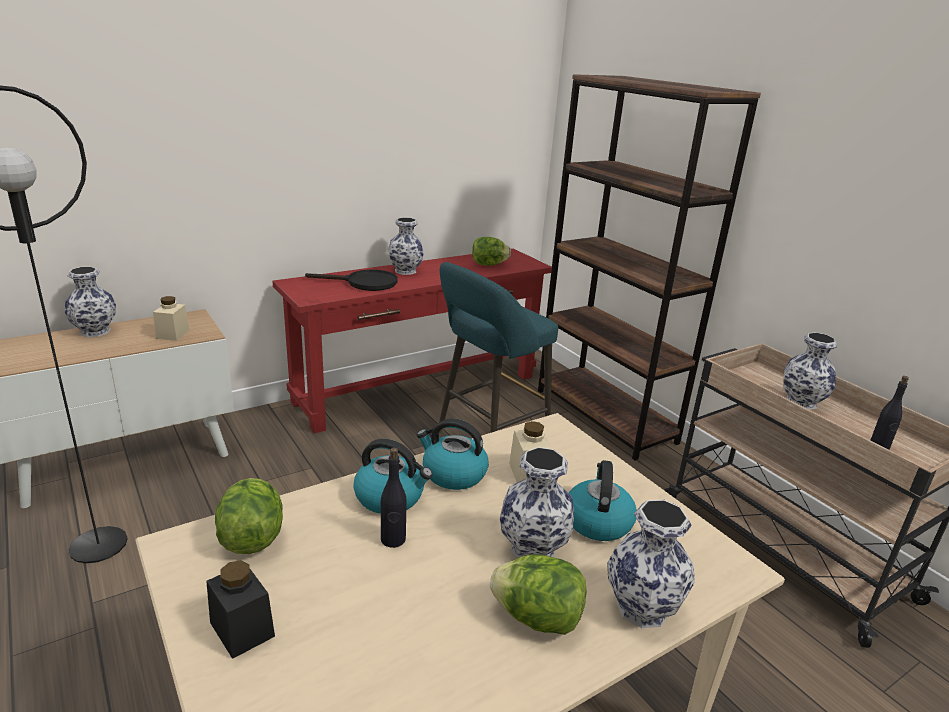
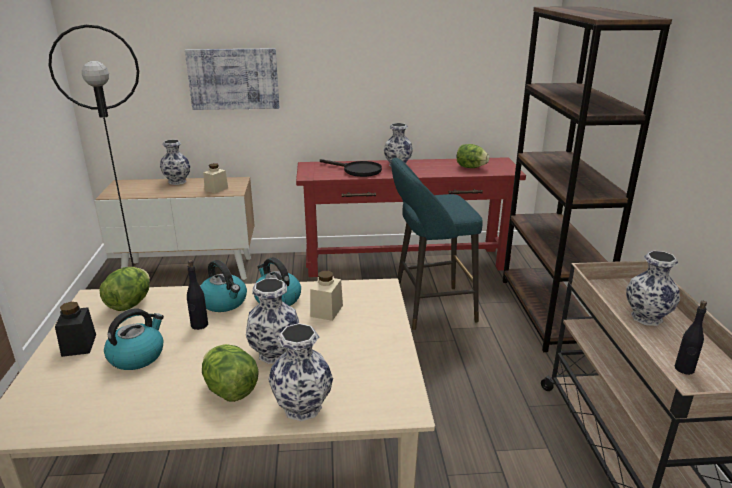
camera: 30 degrees right, 0 degrees up
(173, 169) = (233, 79): none -> picture
(597, 521) = (338, 350): kettle -> kettle (137, 356)

